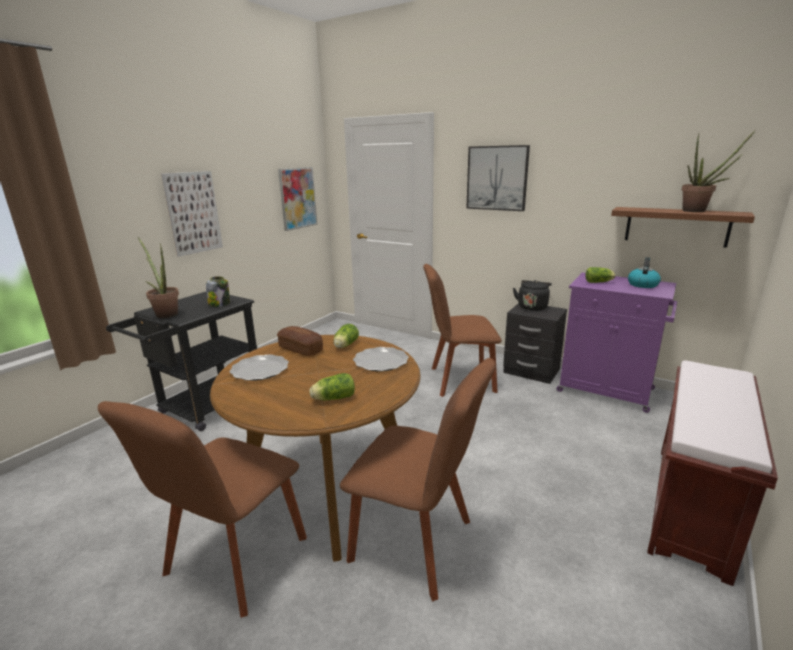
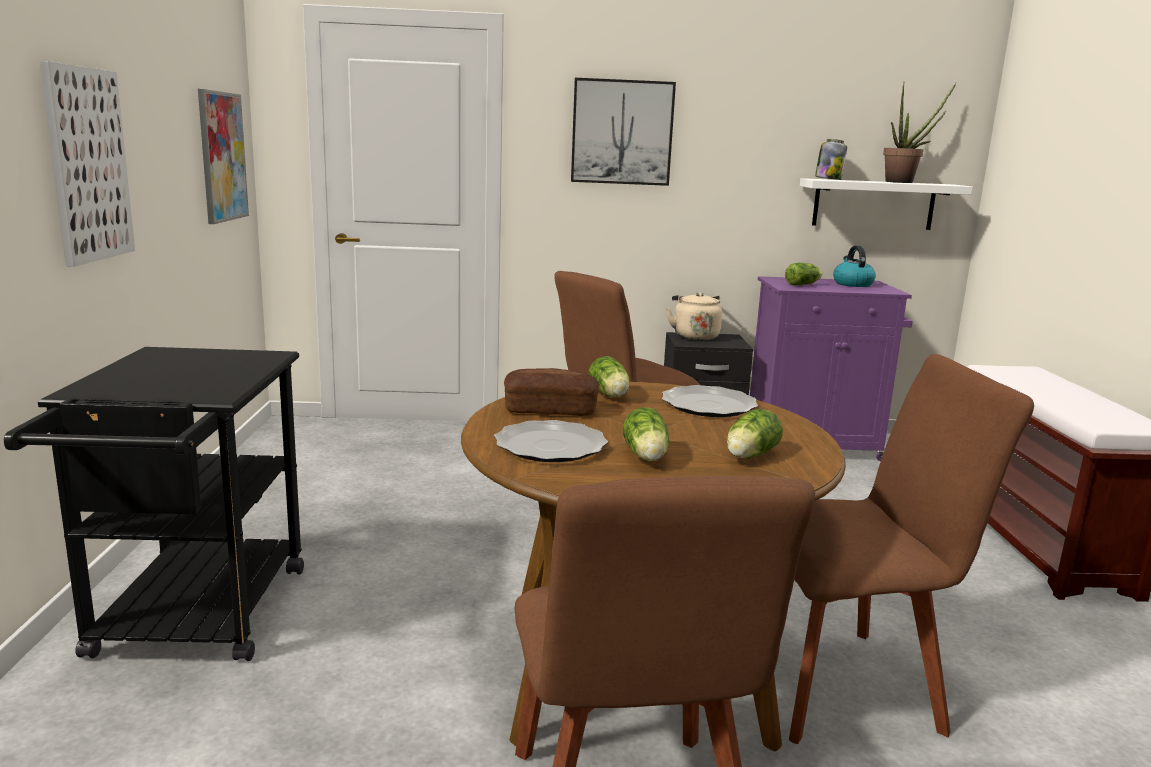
camera: 35 degrees left, 5 degrees down
(165, 313) = (146, 391): potted plant -> none
(219, 304) = (240, 364): jar -> jar (828, 179)
(285, 386) = (646, 457): none -> lettuce
(532, 307) = (694, 336): black kettle -> beige kettle
(676, 226) = (873, 204): brown shelf -> white shelf

